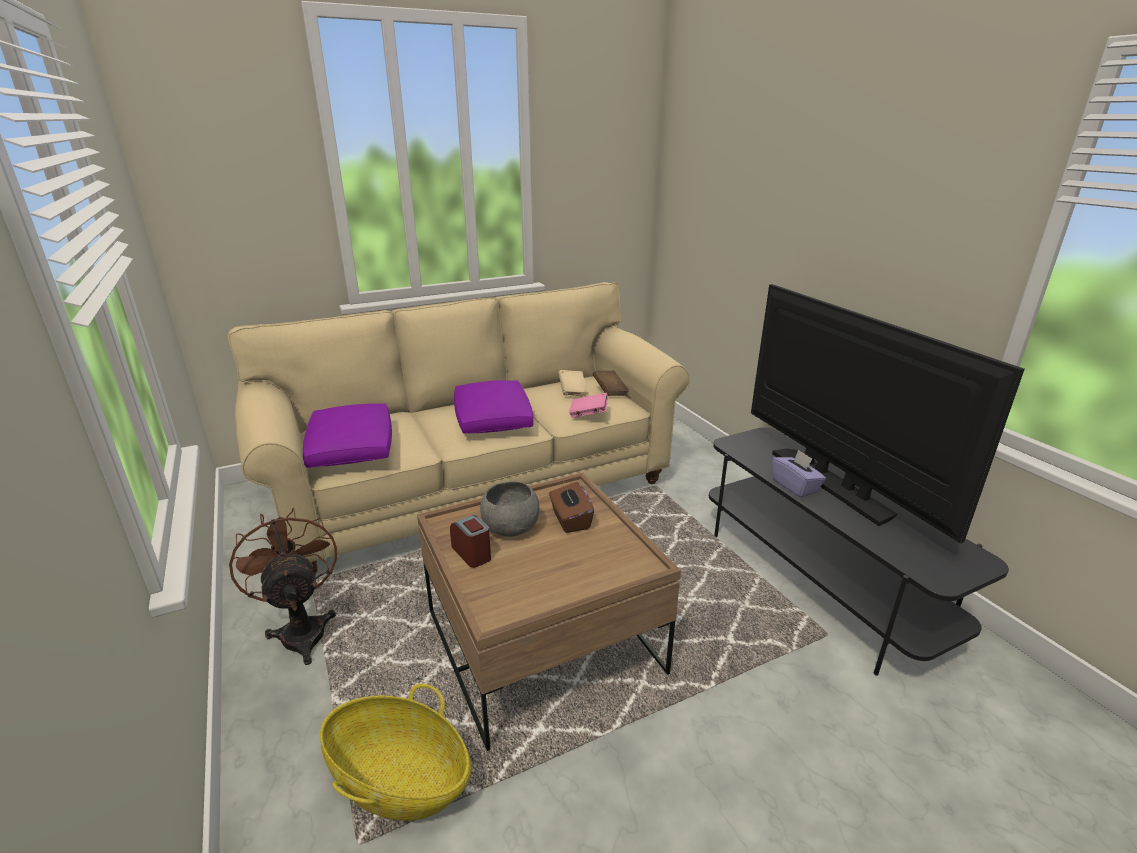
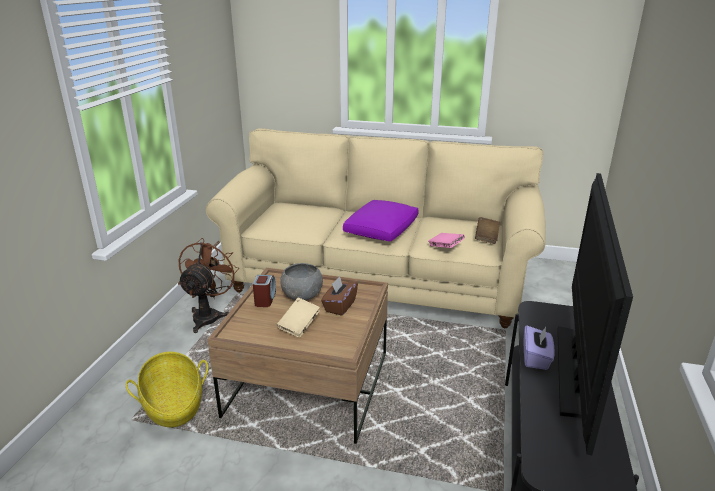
camera: 40 degrees right, 0 degrees up
(352, 449) = (280, 220): purple pillow -> none
(572, 392) = (458, 229): beige book -> beige book (299, 326)

